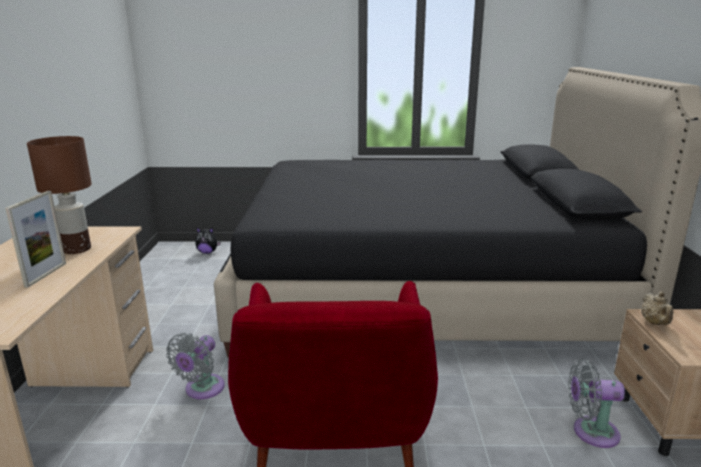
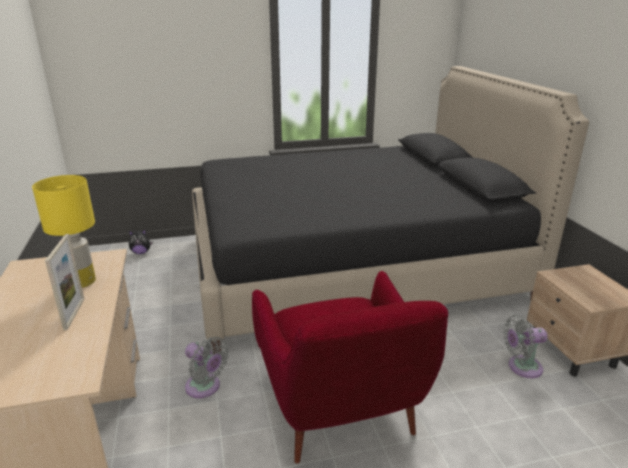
camera: 15 degrees left, 5 degrees up
(77, 249) = (83, 281): brown table lamp -> yellow table lamp
(202, 390) = (205, 387): grey fan -> grey fan turned 60 degrees counterclockwise
(654, 323) = (560, 280): beige teapot -> none

